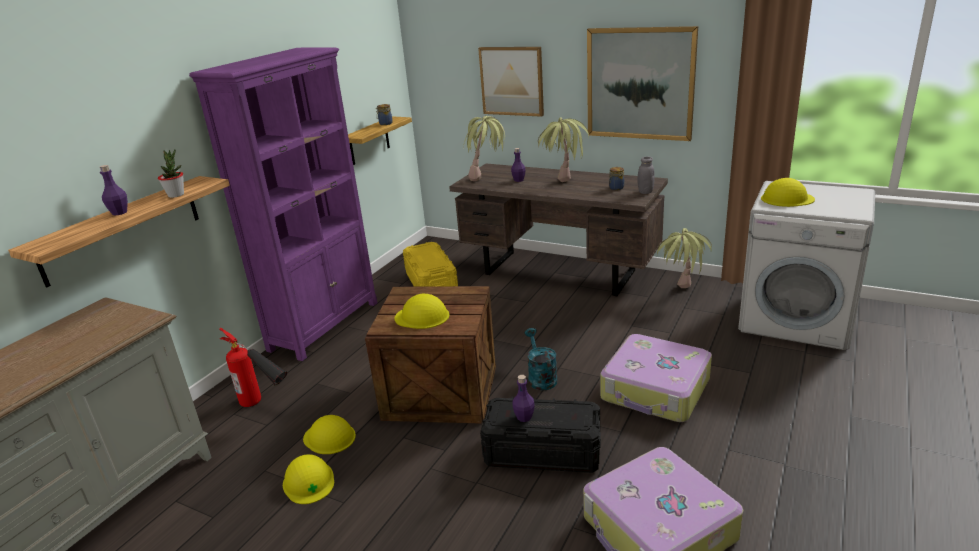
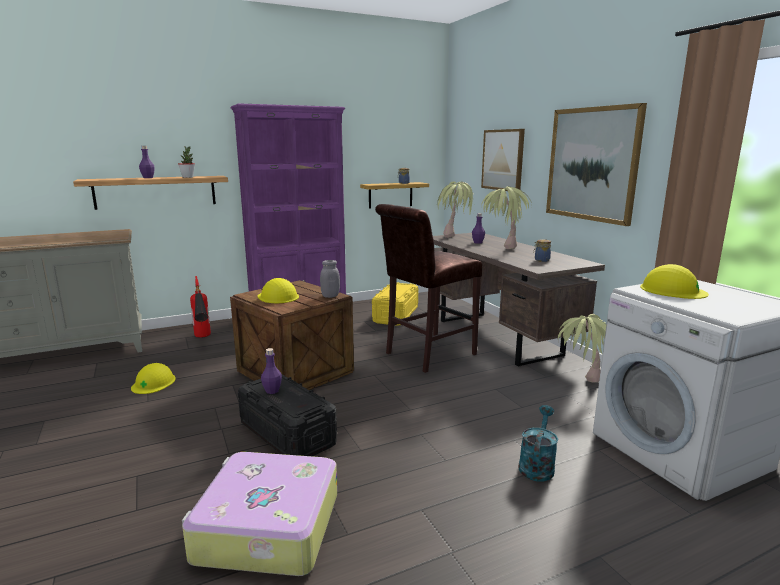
camera: 35 degrees right, 10 degrees down
(329, 437) = (201, 367): yellow hard hat -> none
(530, 317) = (426, 354): none -> brown stool
(540, 377) = (368, 391): turquoise watering can -> turquoise watering can (537, 465)
(645, 192) = (561, 267): grey jar -> grey jar (330, 296)
(655, 390) = (436, 438): suitcase -> none

